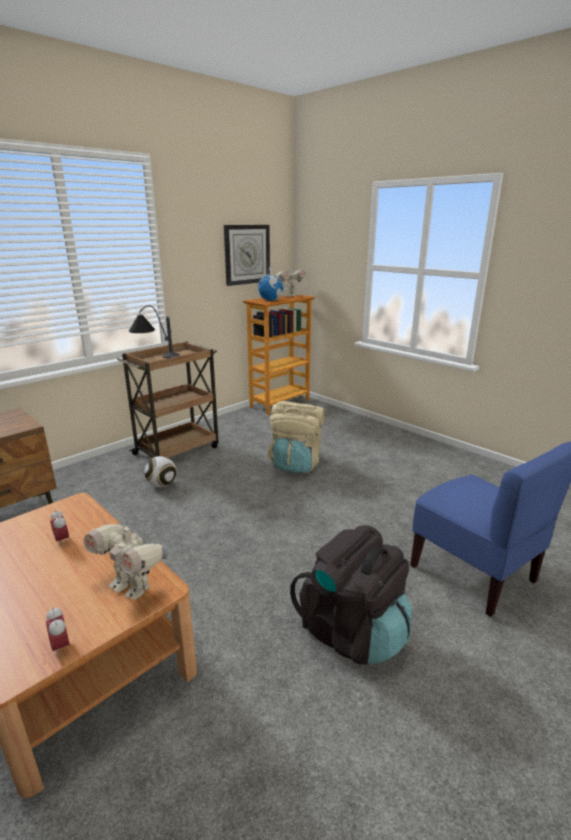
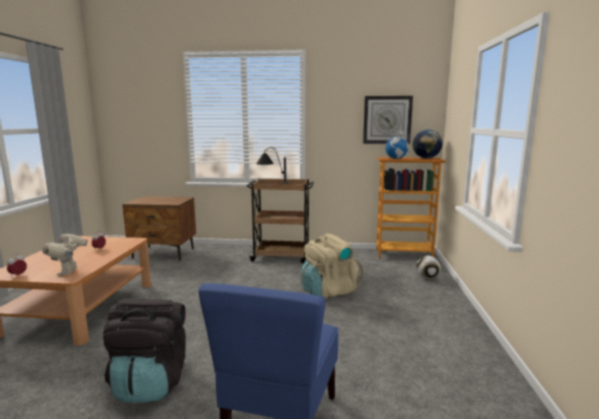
camera: 50 degrees right, 10 degrees down
(162, 485) = (238, 268): football -> football (427, 278)
(289, 296) = (426, 158): toy robot -> globe

